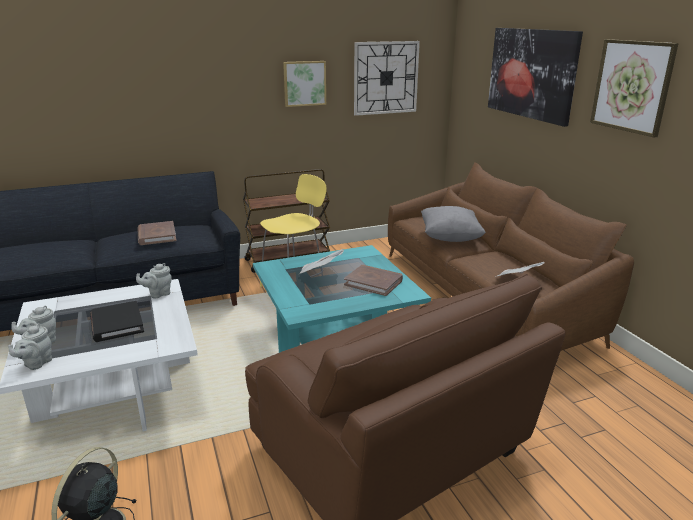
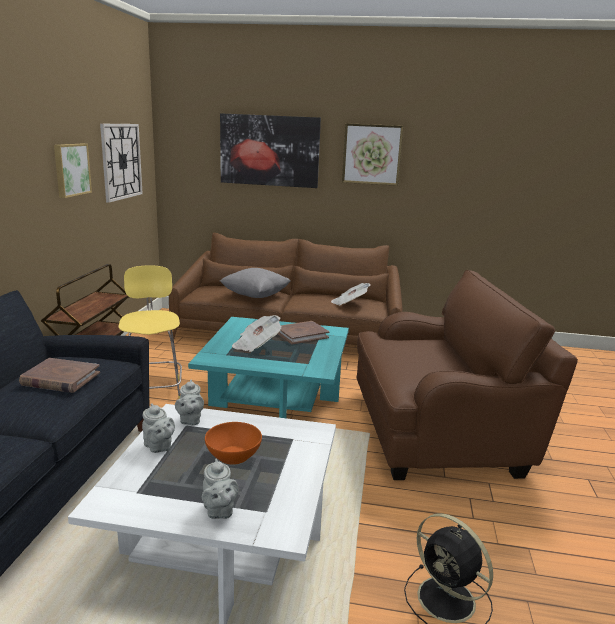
camera: 60 degrees left, 5 degrees down
(36, 363) = (271, 519): grey teapot -> grey teapot (159, 447)
(116, 324) = (233, 455): black book -> orange bowl

